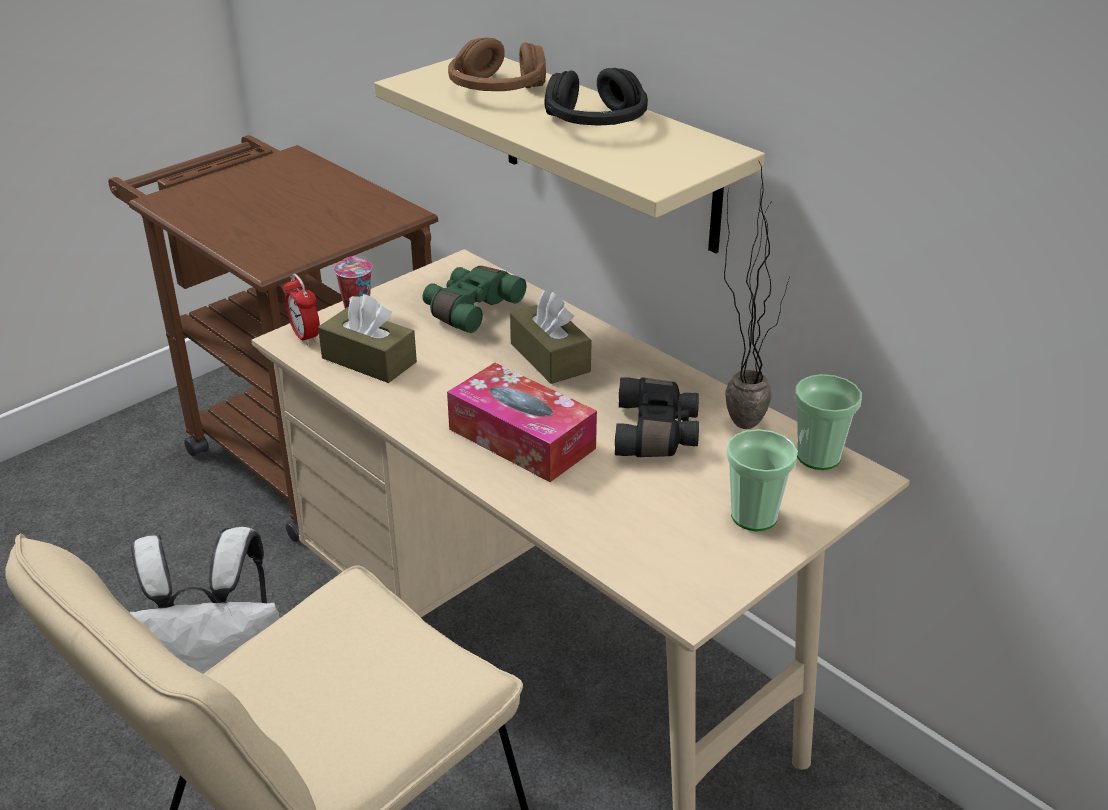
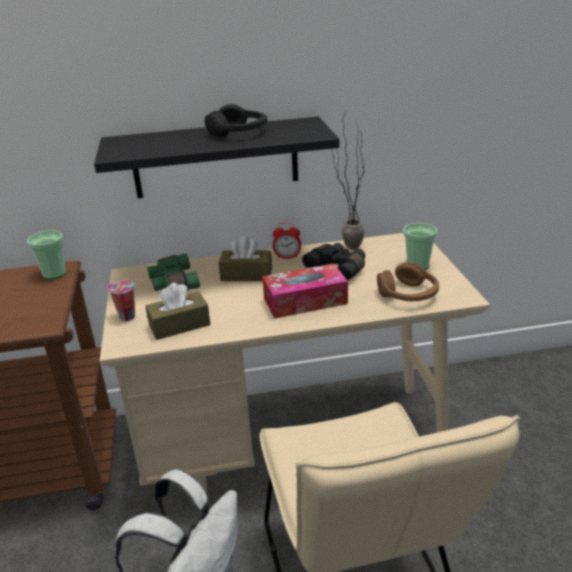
camera: 55 degrees left, 5 degrees down
(305, 336) = (125, 340): alarm clock -> alarm clock (287, 257)
(496, 89) = (162, 142): brown headphones -> brown headphones (408, 295)
(609, 151) = (216, 158): beige shelf -> black shelf
(818, 457) = (391, 241): cup -> cup (54, 274)

